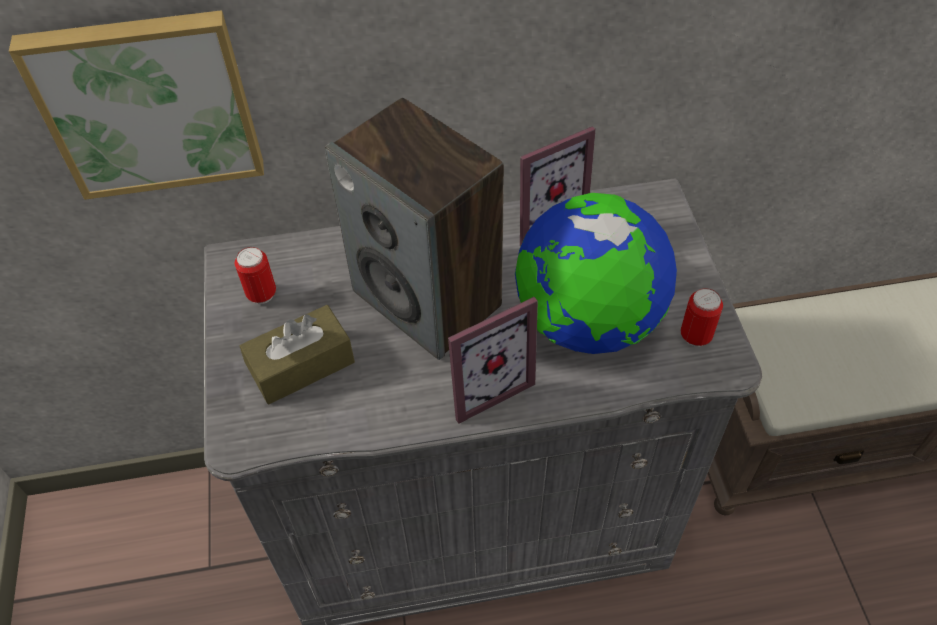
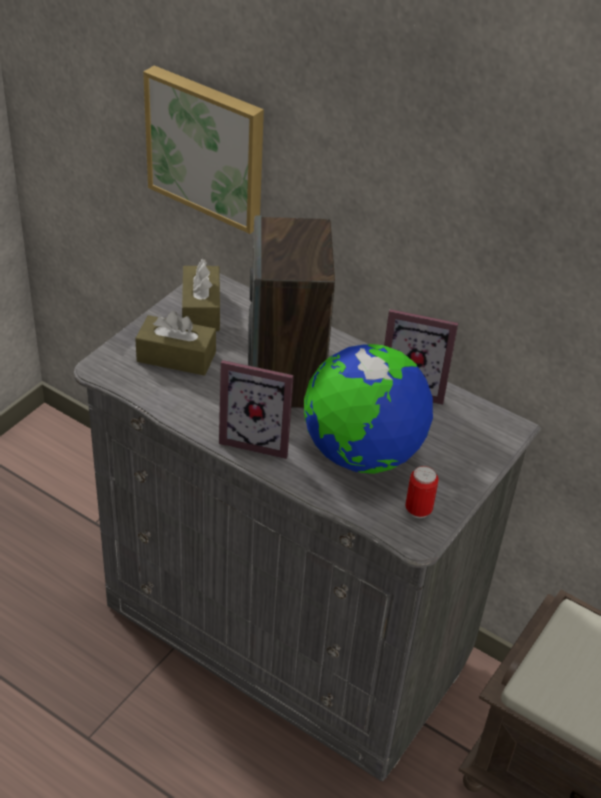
camera: 40 degrees right, 10 degrees down
(261, 294) = (201, 309): can -> brown tissue box

